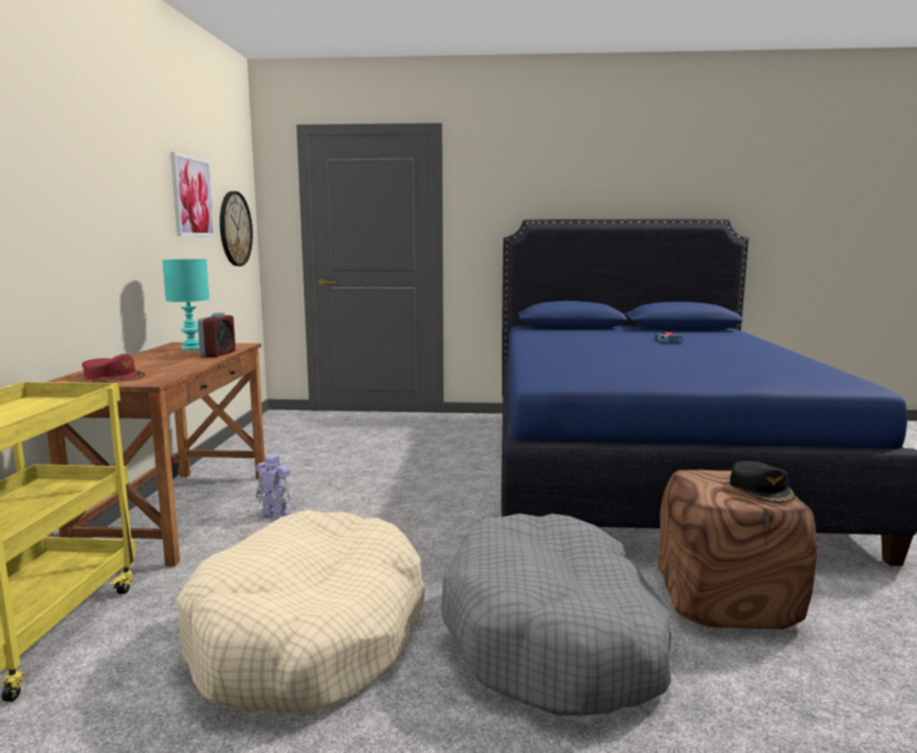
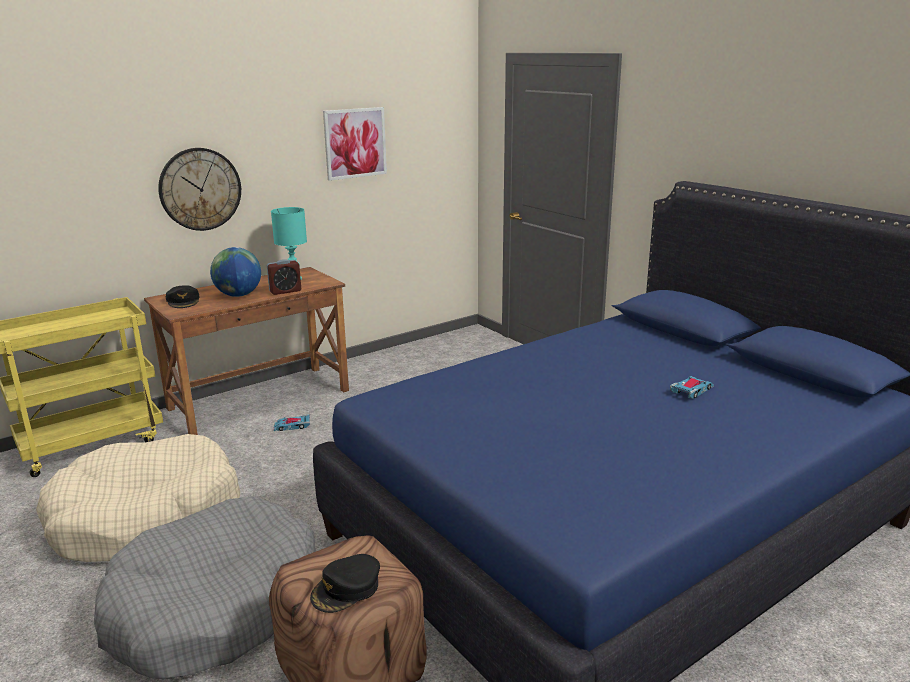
camera: 50 degrees right, 10 degrees up
(114, 376) = (183, 301): red cap -> black cap
(172, 363) = (238, 295): none -> globe
(235, 229) = (429, 161): wall clock -> wall clock (200, 189)
(275, 515) = (292, 426): toy robot -> toy car

